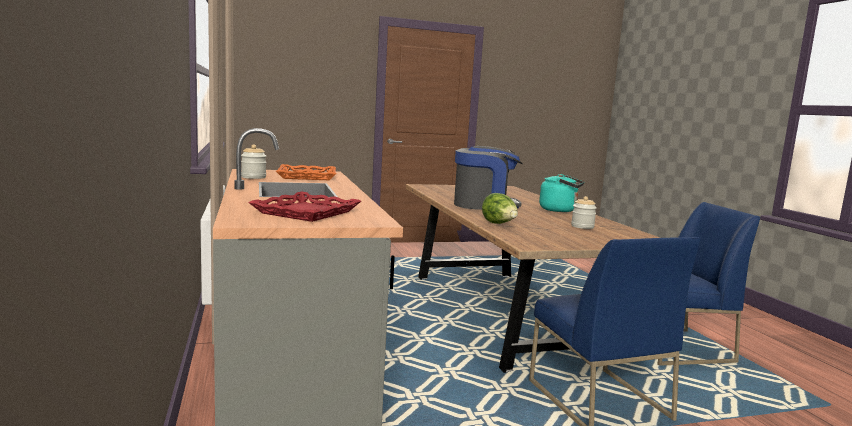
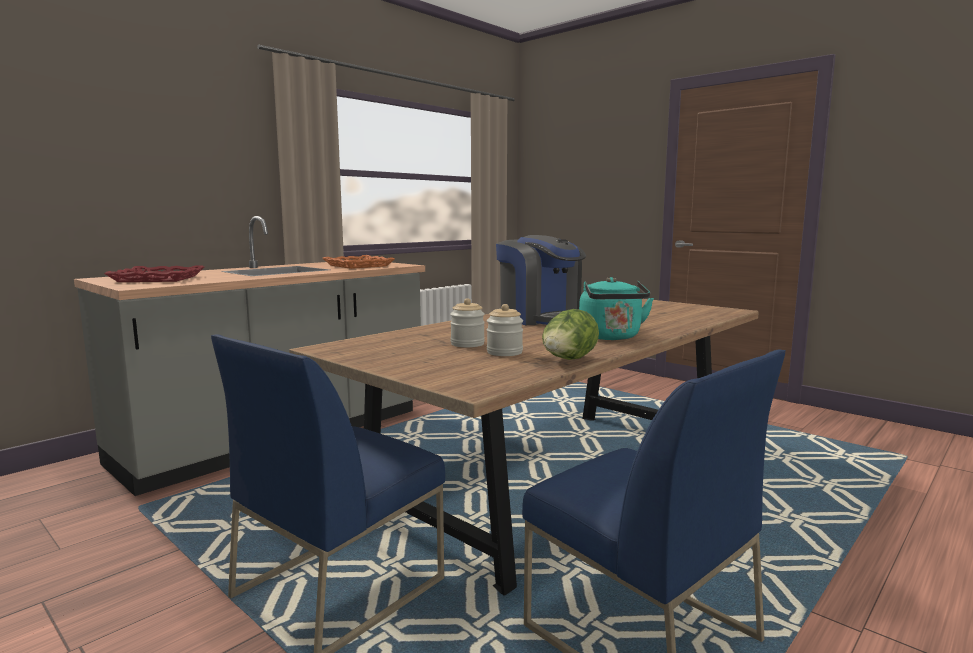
camera: 60 degrees right, 0 degrees up
(253, 177) = (320, 263): jar -> jar (467, 344)
(499, 224) = (427, 332): lettuce -> lettuce (568, 361)

